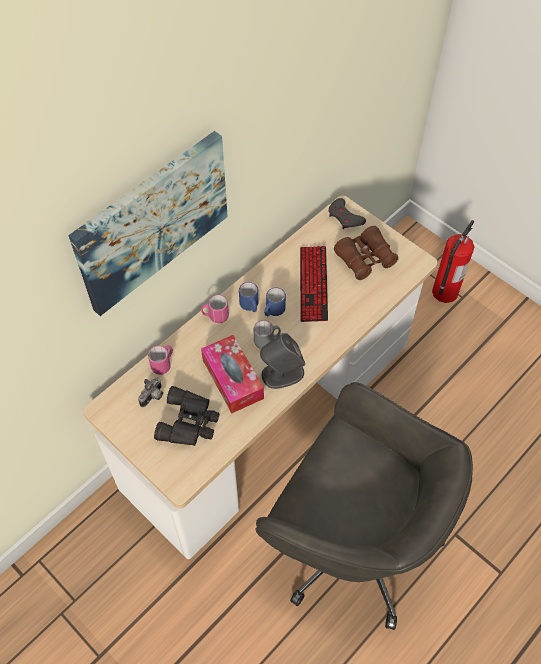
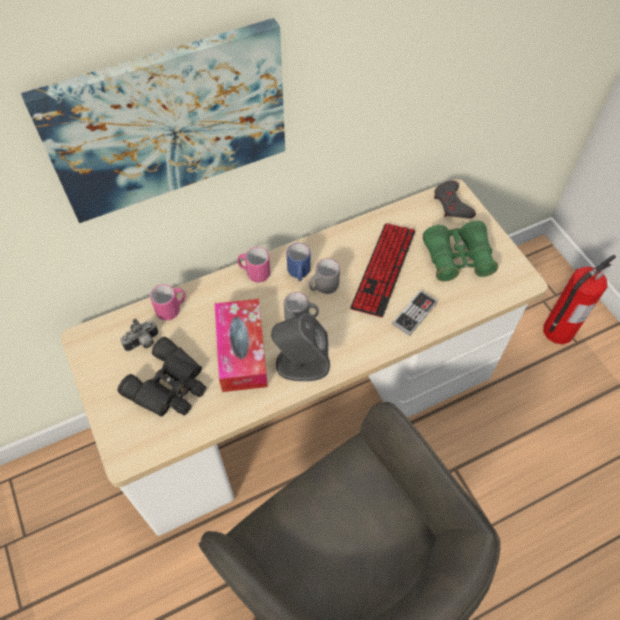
camera: 20 degrees right, 0 degrees up
(273, 311) = (323, 287): blue mug -> grey mug
(349, 310) = (414, 313): none -> game controller
(365, 259) = (457, 258): brown binoculars -> green binoculars

